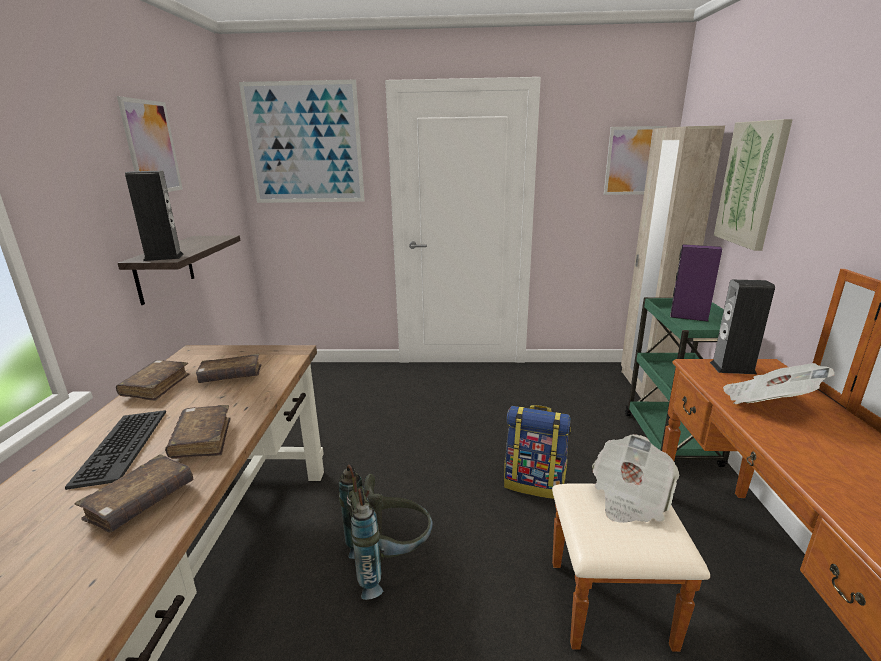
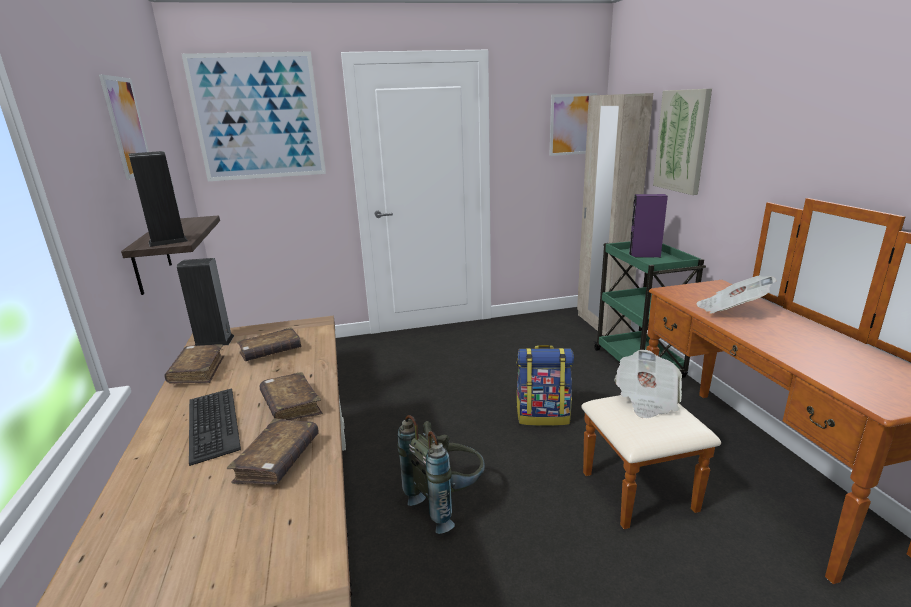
camera: 15 degrees left, 0 degrees up
(732, 368) = (695, 289): speaker -> speaker (214, 341)

